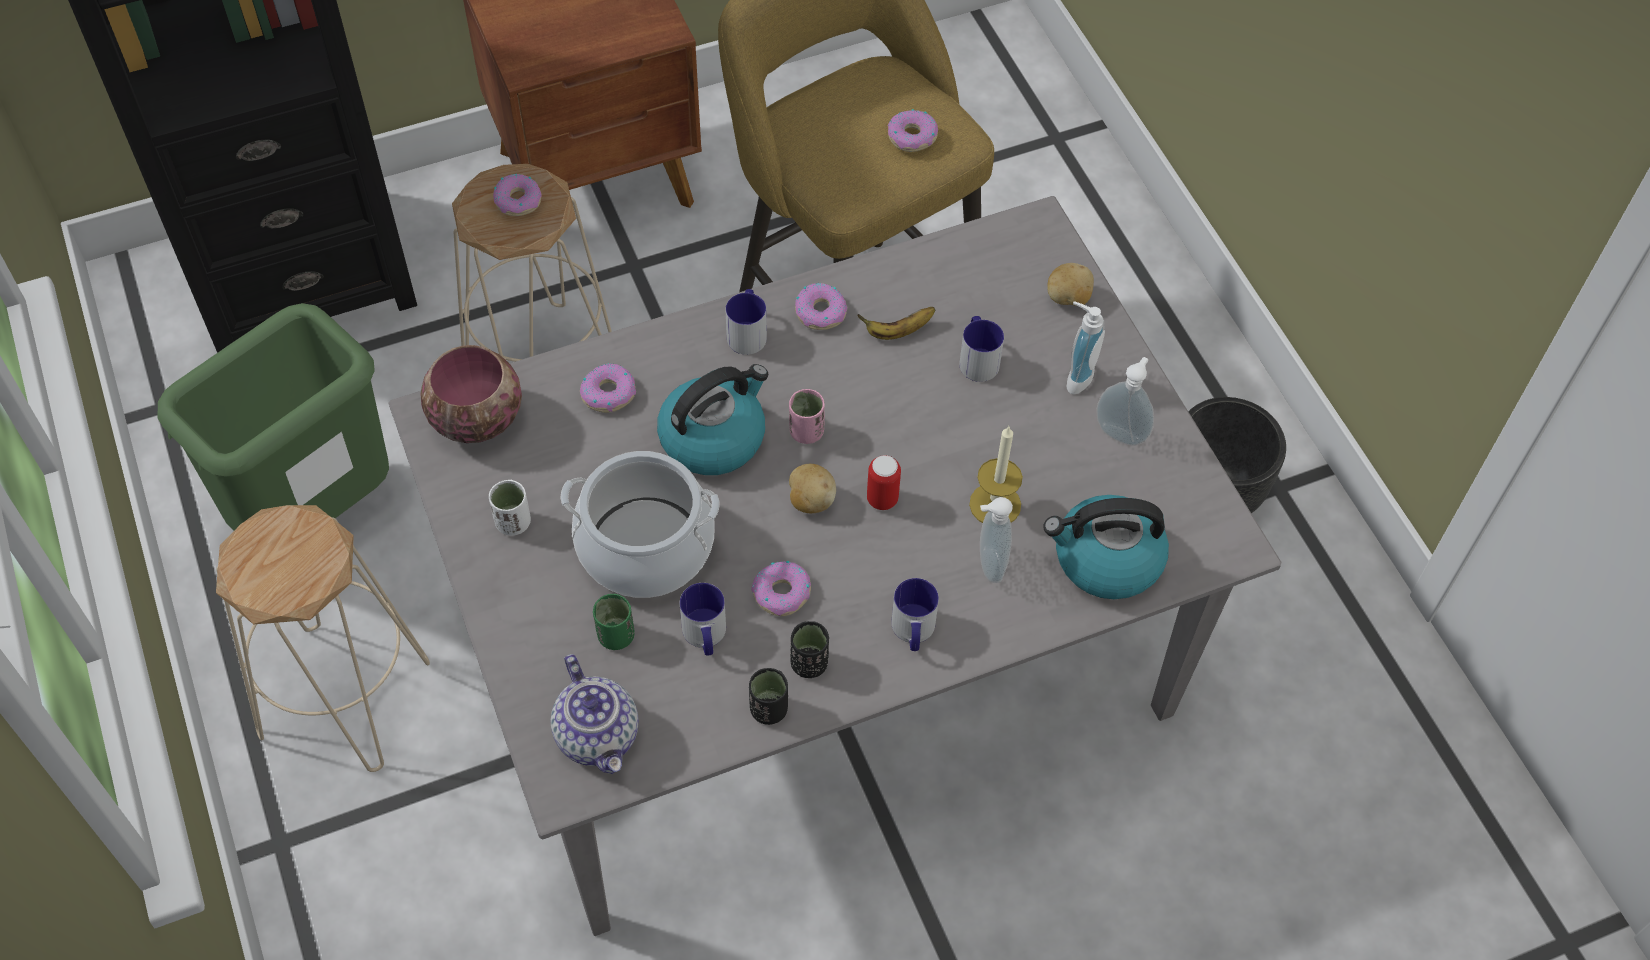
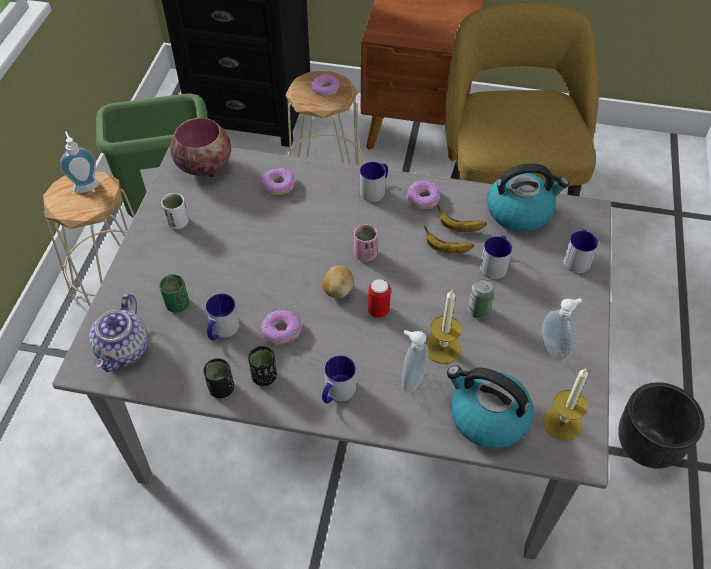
camera: 35 degrees right, 5 degrees down
(645, 546) = (231, 268): cooking pot -> none
(713, 437) = (313, 232): kettle -> kettle (520, 211)
(903, 370) = (446, 249): none -> banana
(912, 137) = (546, 135): donut -> none
(1001, 432) = (478, 311): none -> can
(1068, 298) = (577, 258): potato -> mug
(1075, 376) = (549, 302): soap dispenser -> soap dispenser (85, 185)
(1190, 519) = (562, 423): none -> candle

